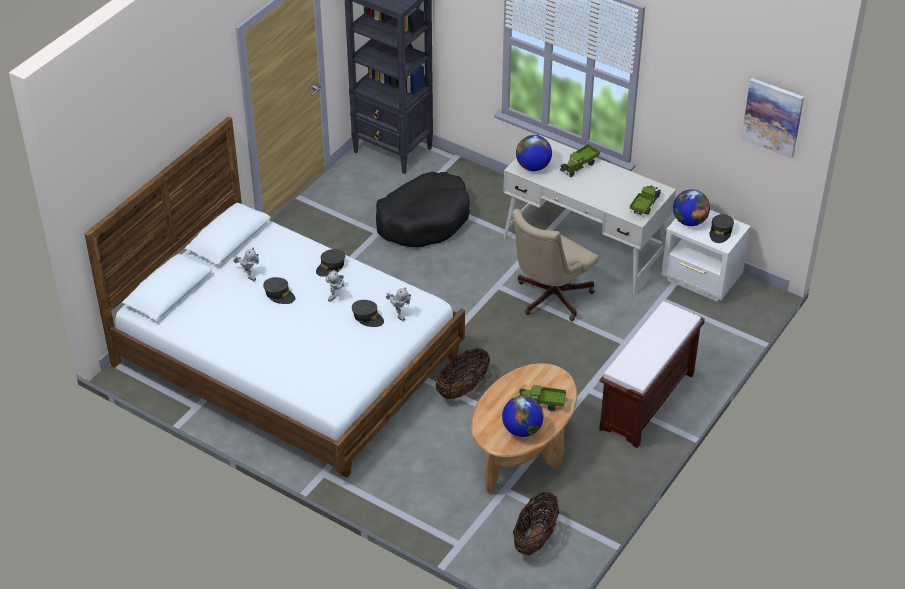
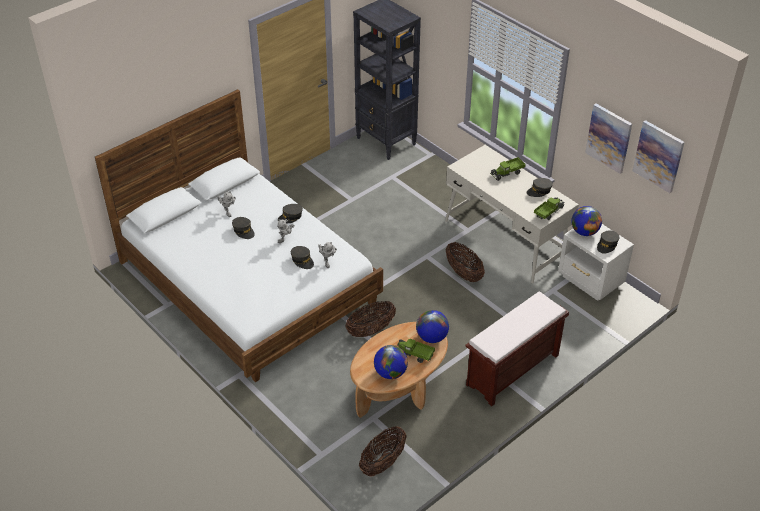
camera: 15 degrees right, 0 degrees up
(423, 220) = (389, 196): black dog bed -> none
(533, 167) = (470, 168): globe -> globe (432, 337)
(549, 298) = (463, 273): beige office chair -> basket
(625, 181) = (539, 191): none -> grey cap
(706, 104) = (609, 138): none -> picture

